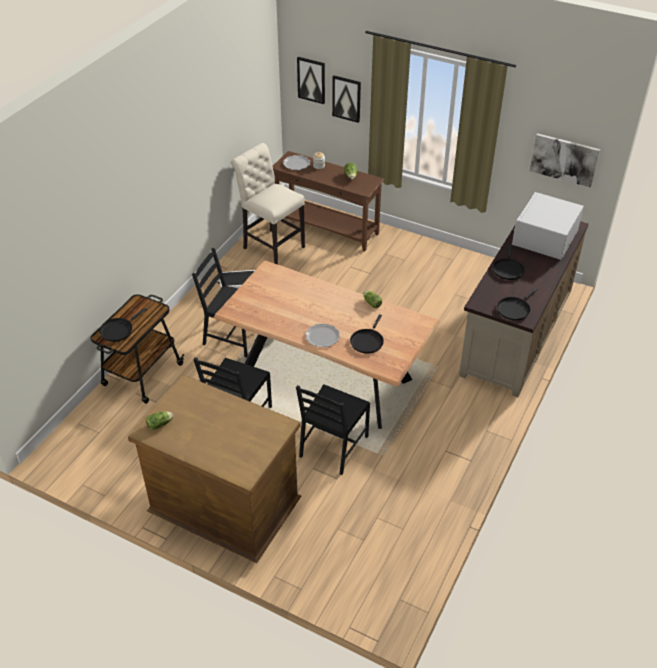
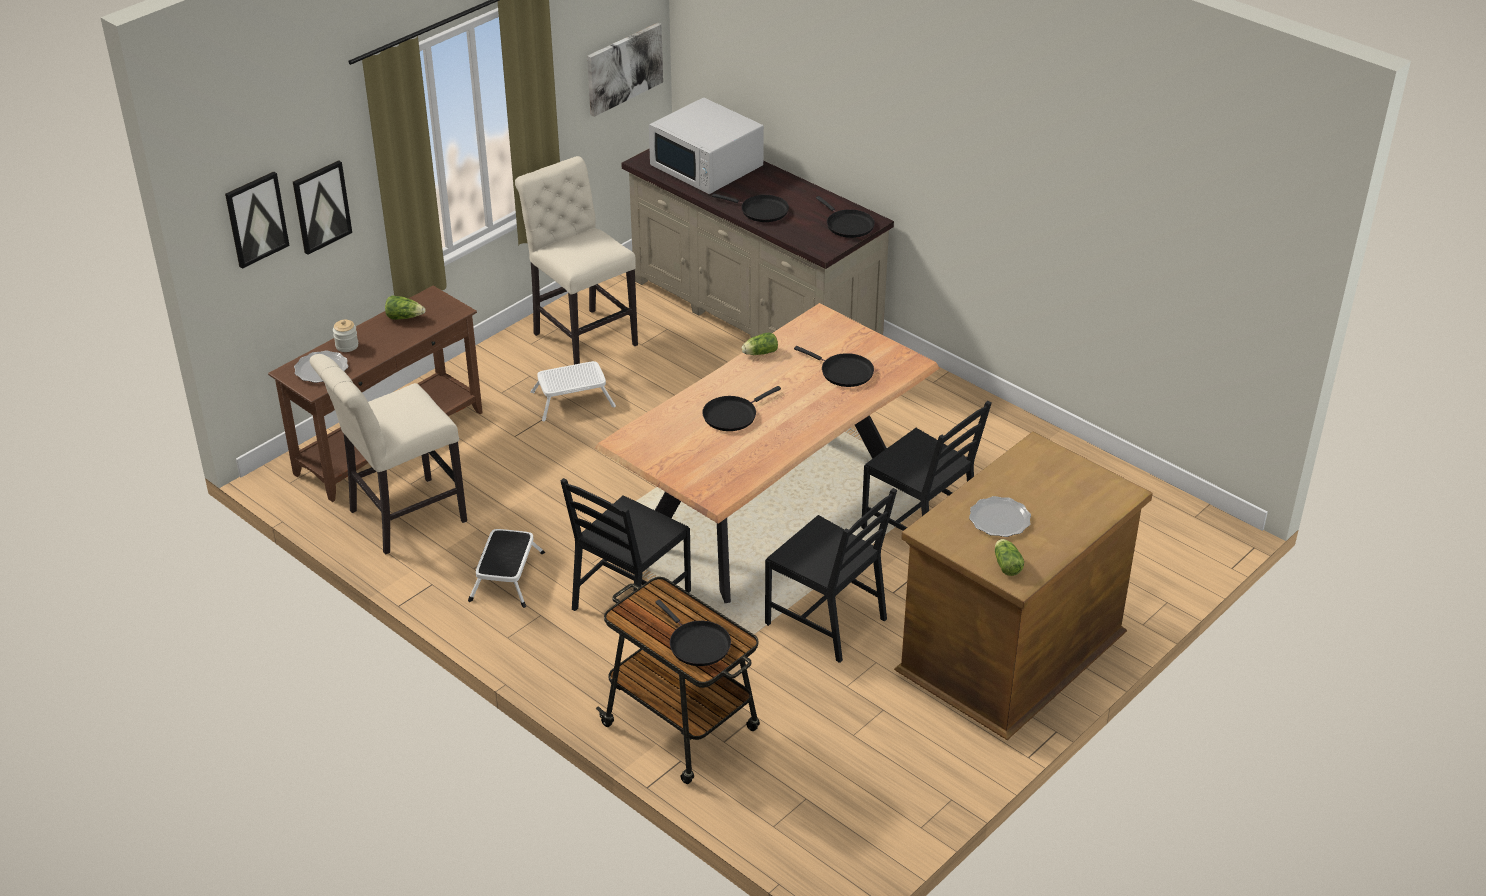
camera: 75 degrees left, 5 degrees down
(306, 303) = (732, 415): none -> black frying pan
(322, 337) = (818, 411): plate -> plate (999, 519)
(391, 280) = (573, 399): none -> white step ladder
(450, 270) = (582, 336): none -> beige stool

